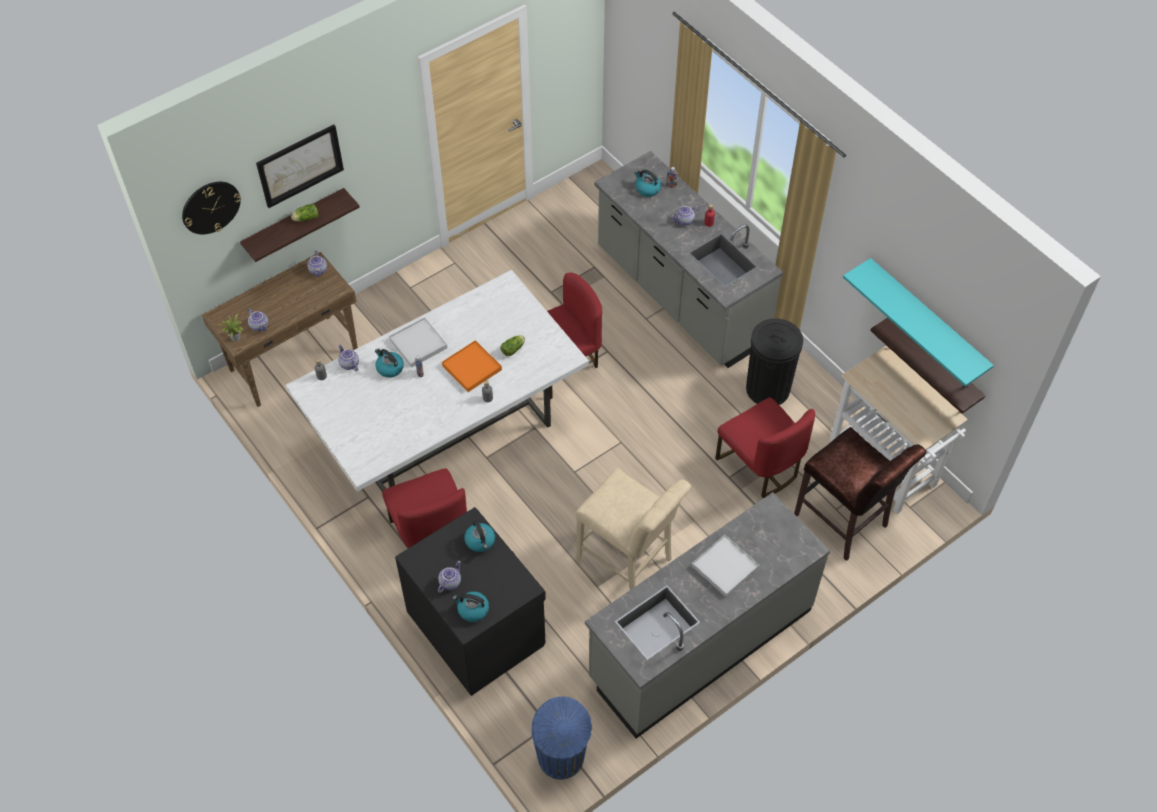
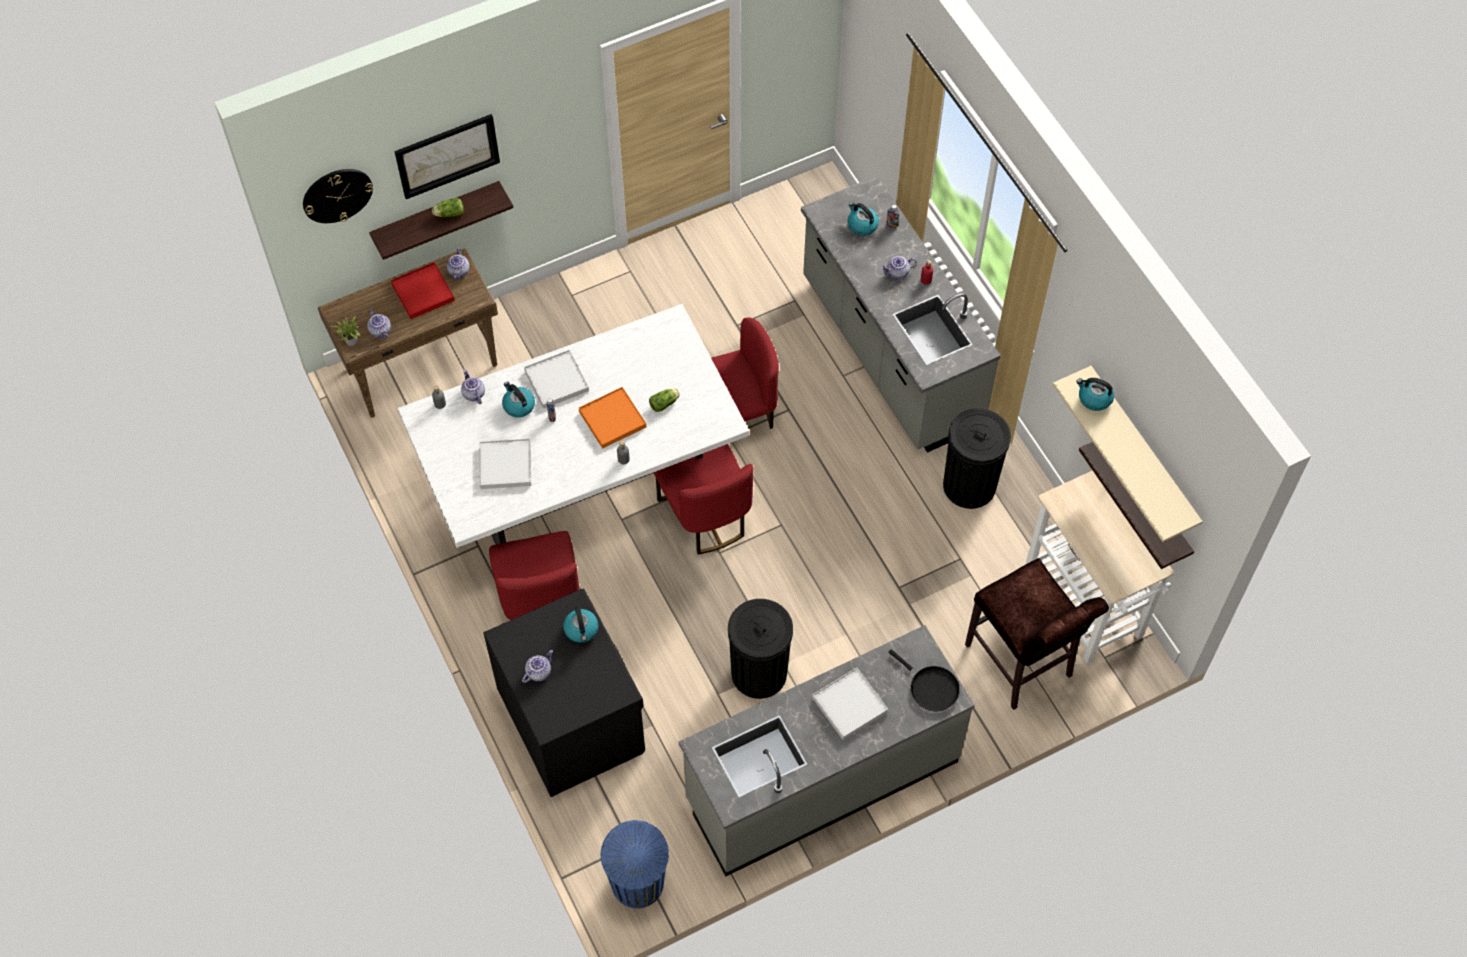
camera: 10 degrees right, 5 degrees up
(291, 291) = (423, 292): none -> red tray
(387, 417) = (505, 465): none -> white tray
(472, 610) = (557, 707): kettle -> kettle (1094, 398)
(628, 564) = (759, 673): beige stool -> black trash can
(759, 466) = (938, 579): red chair -> red chair (705, 516)
(790, 542) = (931, 688): none -> black frying pan
(927, 320) = (1142, 452): turquoise shelf -> beige shelf

